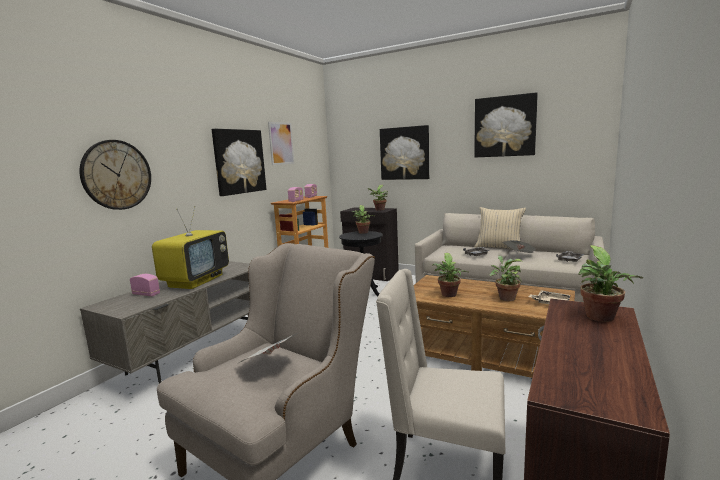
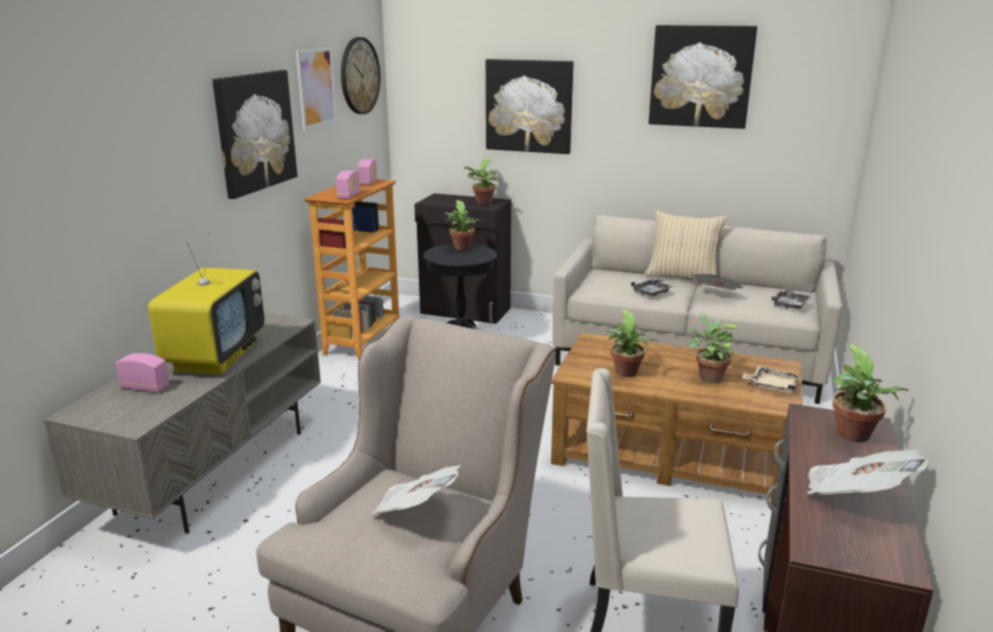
camera: 10 degrees left, 10 degrees up
(116, 175) = (78, 186): wall clock -> wall clock (359, 76)
(596, 356) = (855, 495): none -> newspaper

